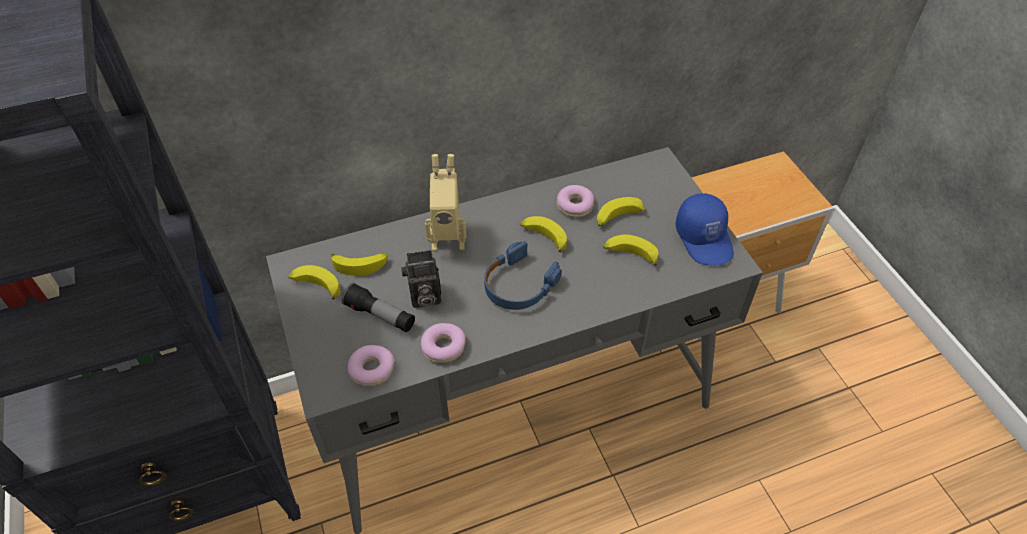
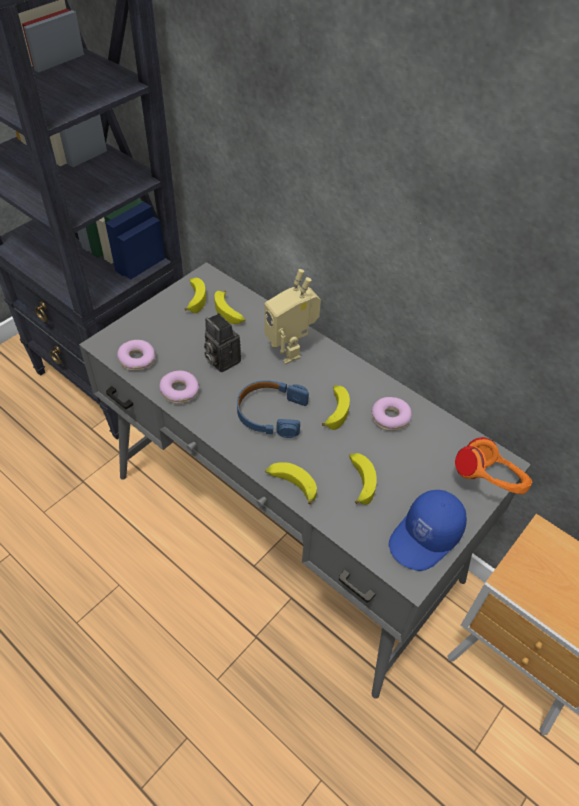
camera: 60 degrees right, 0 degrees up
(380, 316) = (188, 343): flashlight -> none
(617, 218) = (399, 455): banana -> banana (291, 485)
(673, 178) = (488, 483): none -> orange headphones

